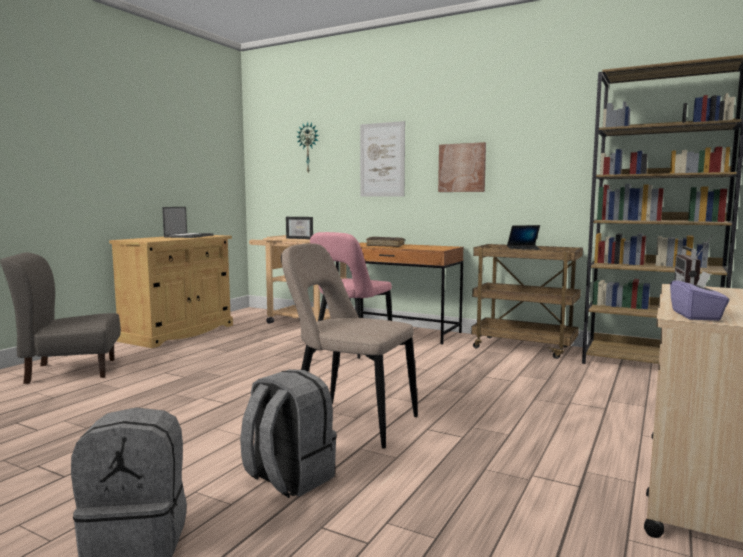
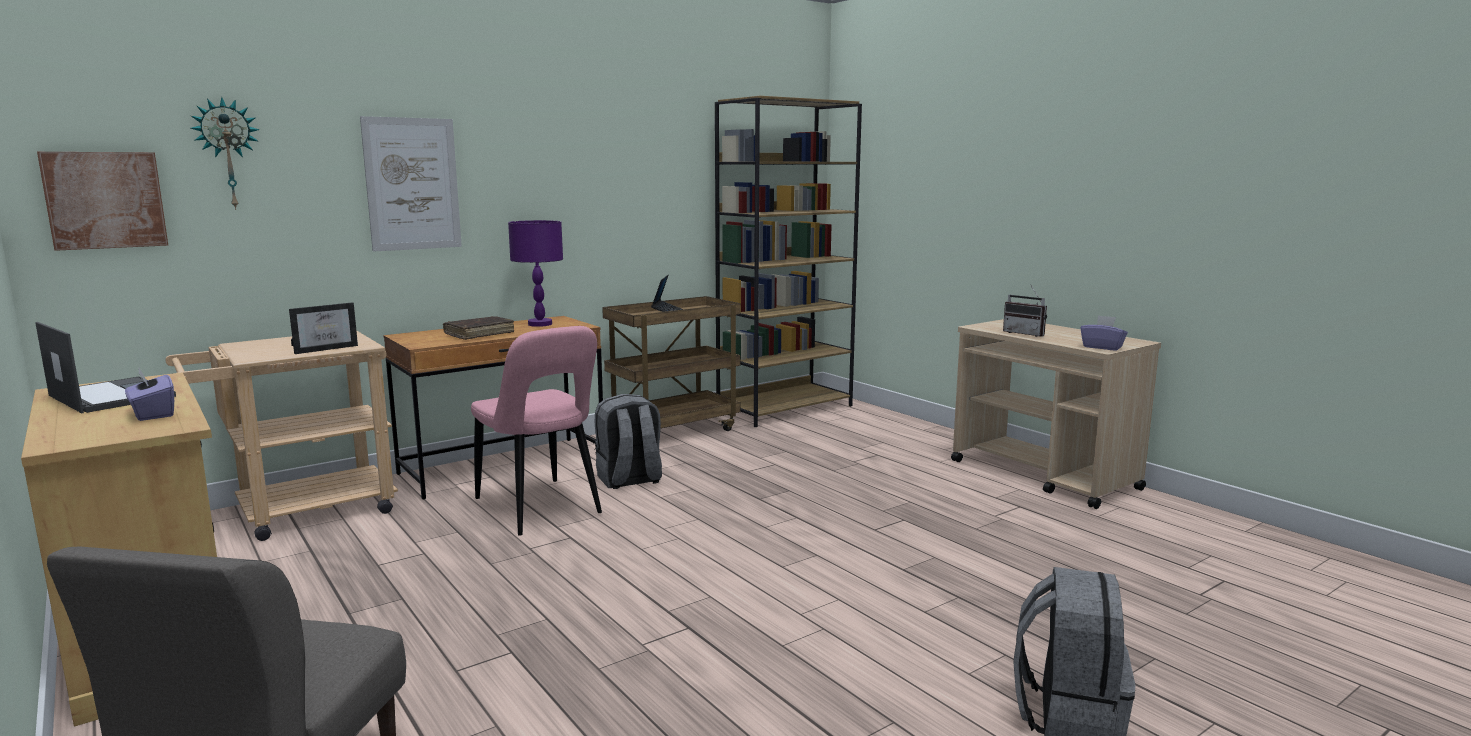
camera: 65 degrees left, 5 degrees up
(165, 239) = (153, 414): none -> purple tissue box
(288, 478) = (958, 616): grey backpack -> grey backpack (629, 480)
(349, 422) = (828, 561): beige chair -> none
(429, 247) = (540, 324): none -> purple table lamp
(462, 168) = (552, 199): picture -> picture (105, 200)

